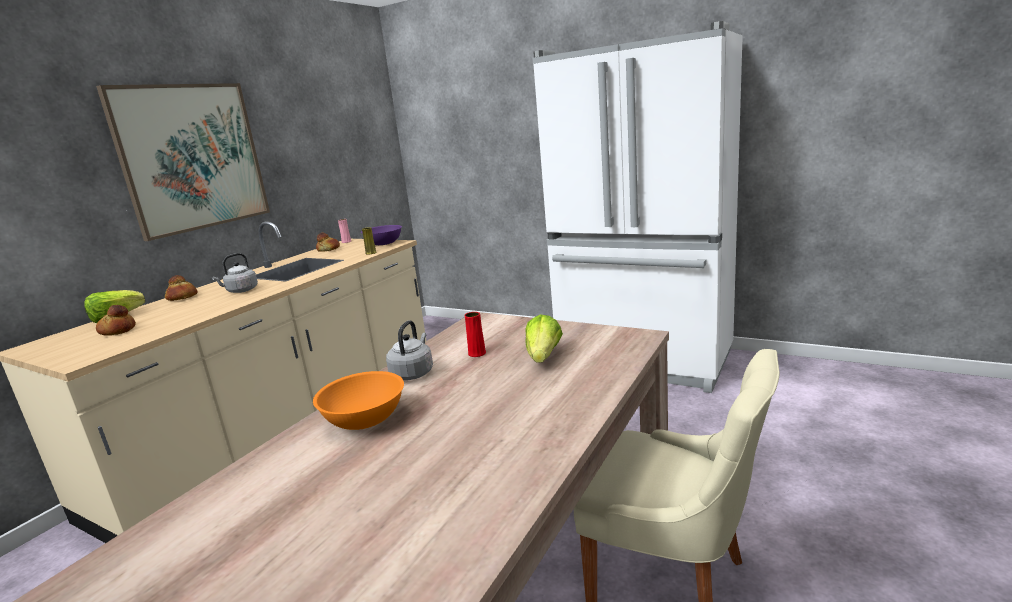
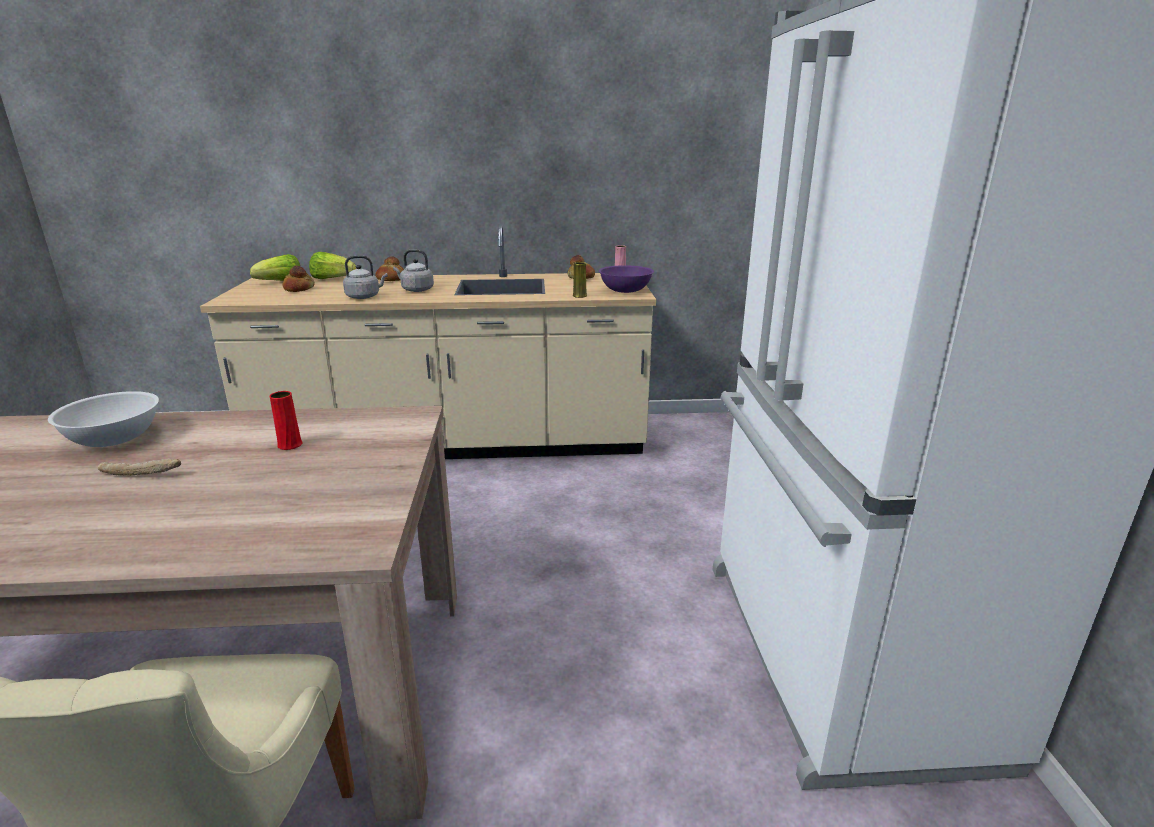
camera: 55 degrees right, 5 degrees up
(192, 157) = (452, 140): picture -> none
(364, 419) = (115, 438): orange bowl -> white bowl
(413, 373) = (232, 427): grey kettle -> grey kettle (365, 297)
(461, 402) = (141, 473): none -> bread
(543, 357) = (275, 488): lettuce -> lettuce (281, 283)

